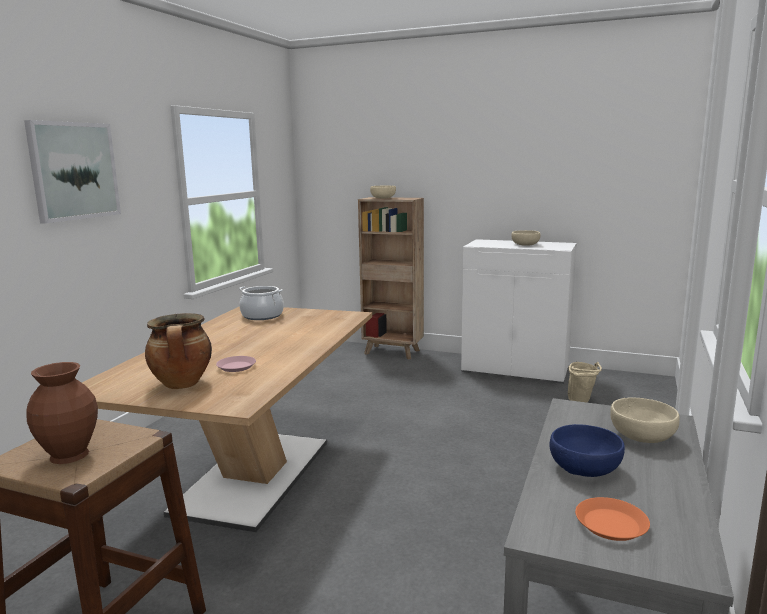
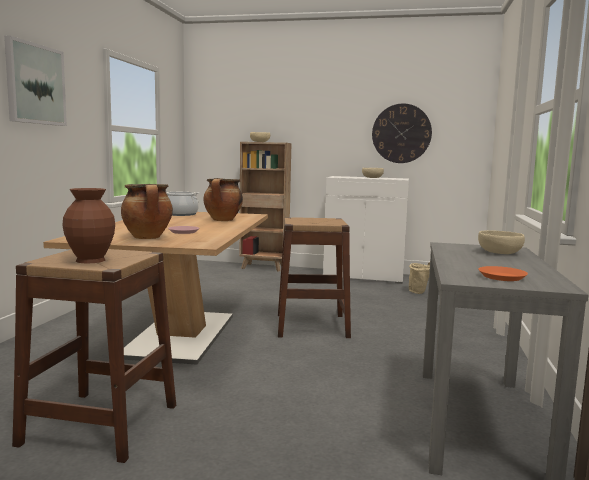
camera: 10 degrees left, 5 degrees down
(304, 332) = (223, 220): none -> cooking pot
(421, 463) = (312, 325): none -> brown stool
(567, 183) = (401, 133): none -> wall clock
(585, 468) = (472, 262): blue bowl -> none

